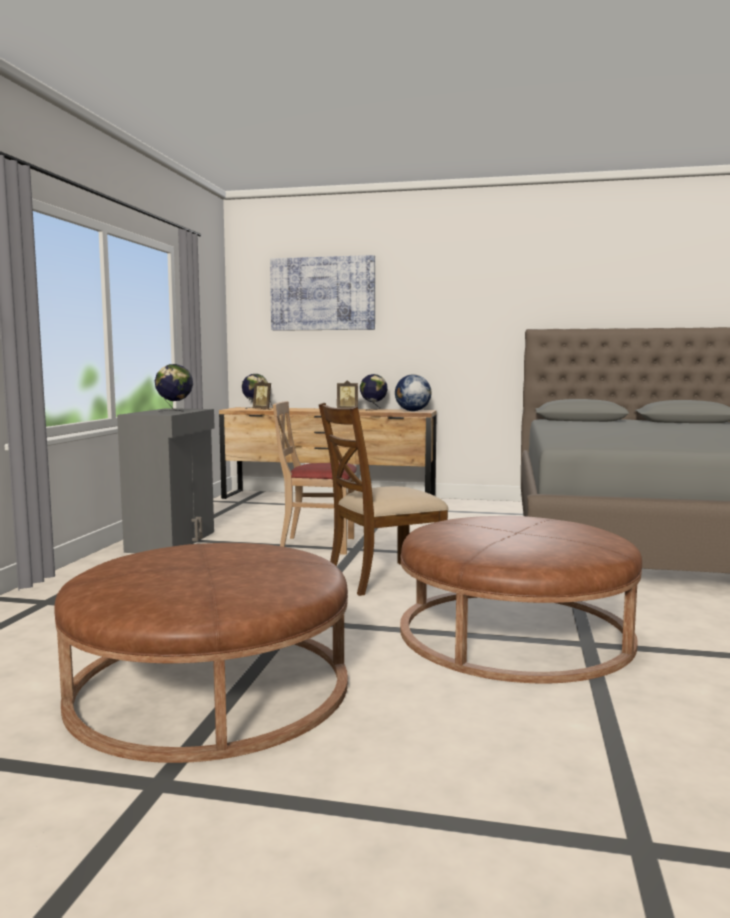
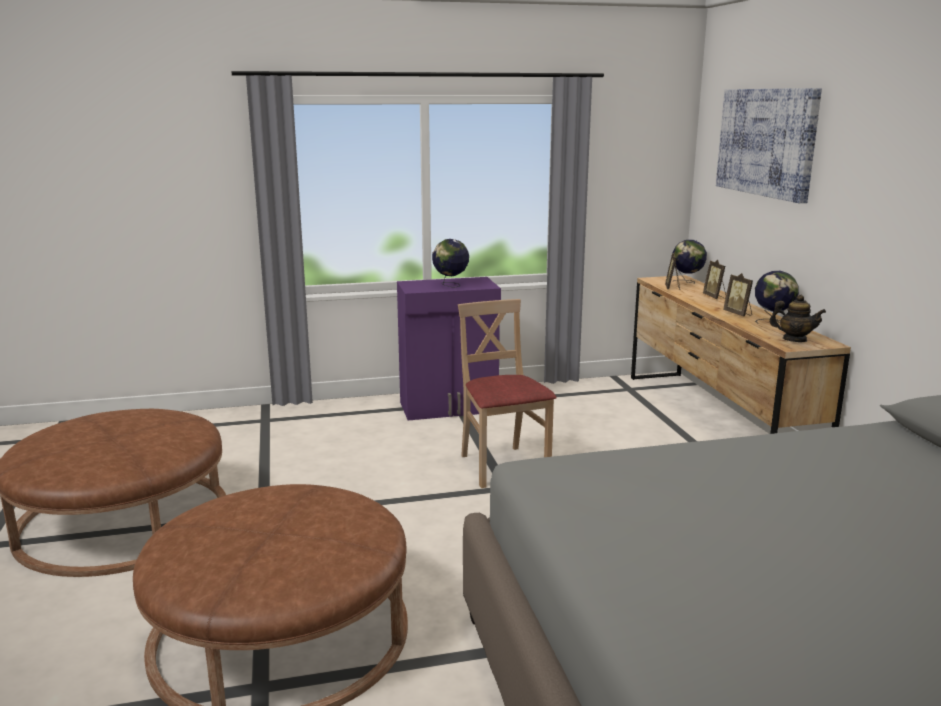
camera: 65 degrees right, 10 degrees up
(173, 541) = (449, 408): grey cabinet -> purple cabinet
(303, 409) = (715, 297): none -> picture frame
(383, 578) = (413, 525): brown chair -> none
(412, 411) = (794, 340): globe -> teapot

